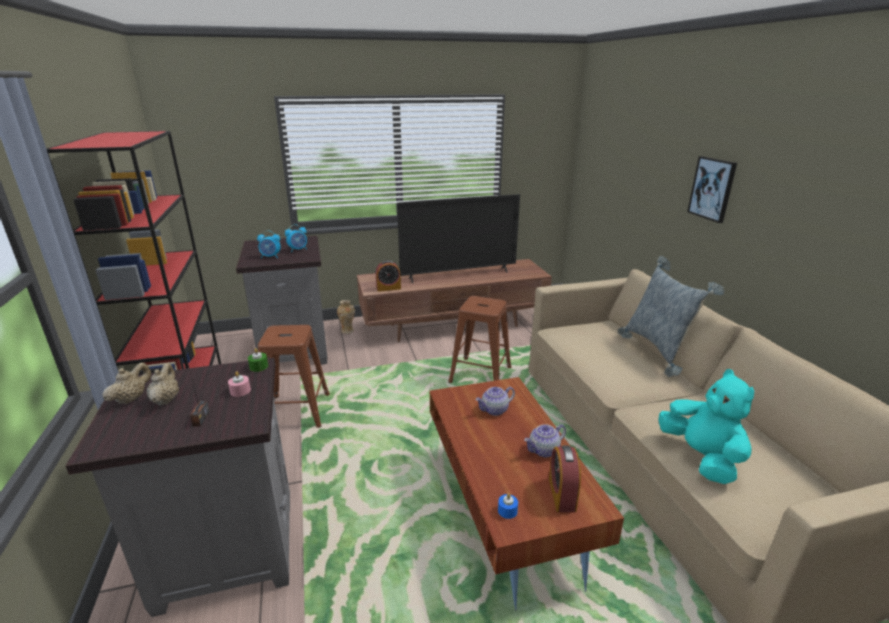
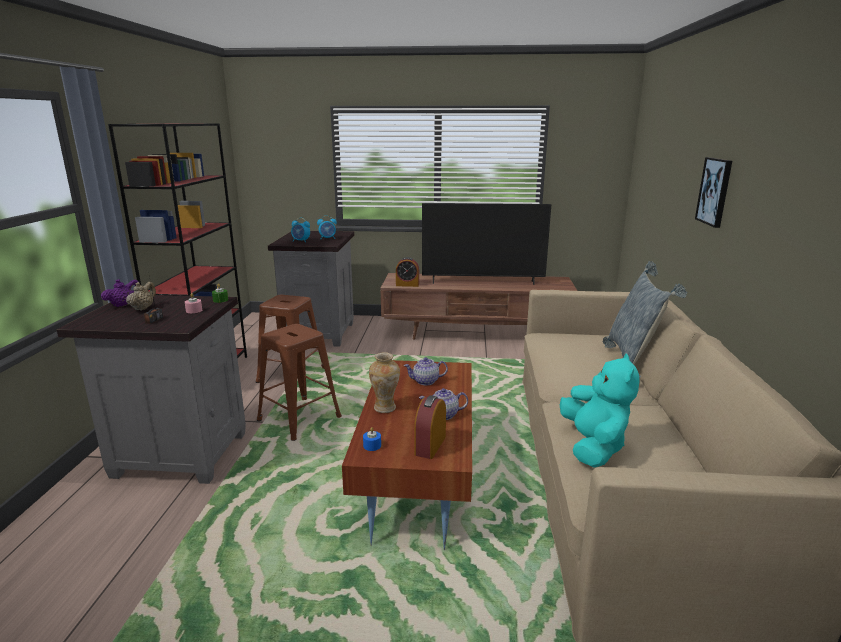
camera: 20 degrees right, 5 degrees down
(132, 398) = (123, 305): beige teapot -> purple teapot
(347, 331) = (374, 325): vase -> vase (385, 408)
(480, 375) = (472, 375): brown stool -> brown stool (299, 418)

